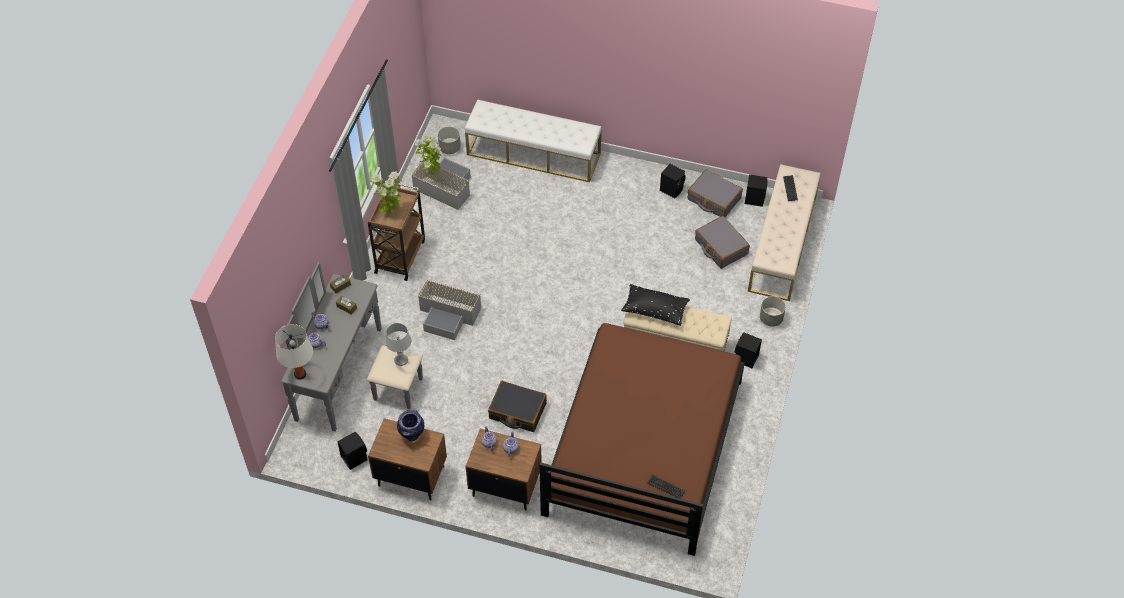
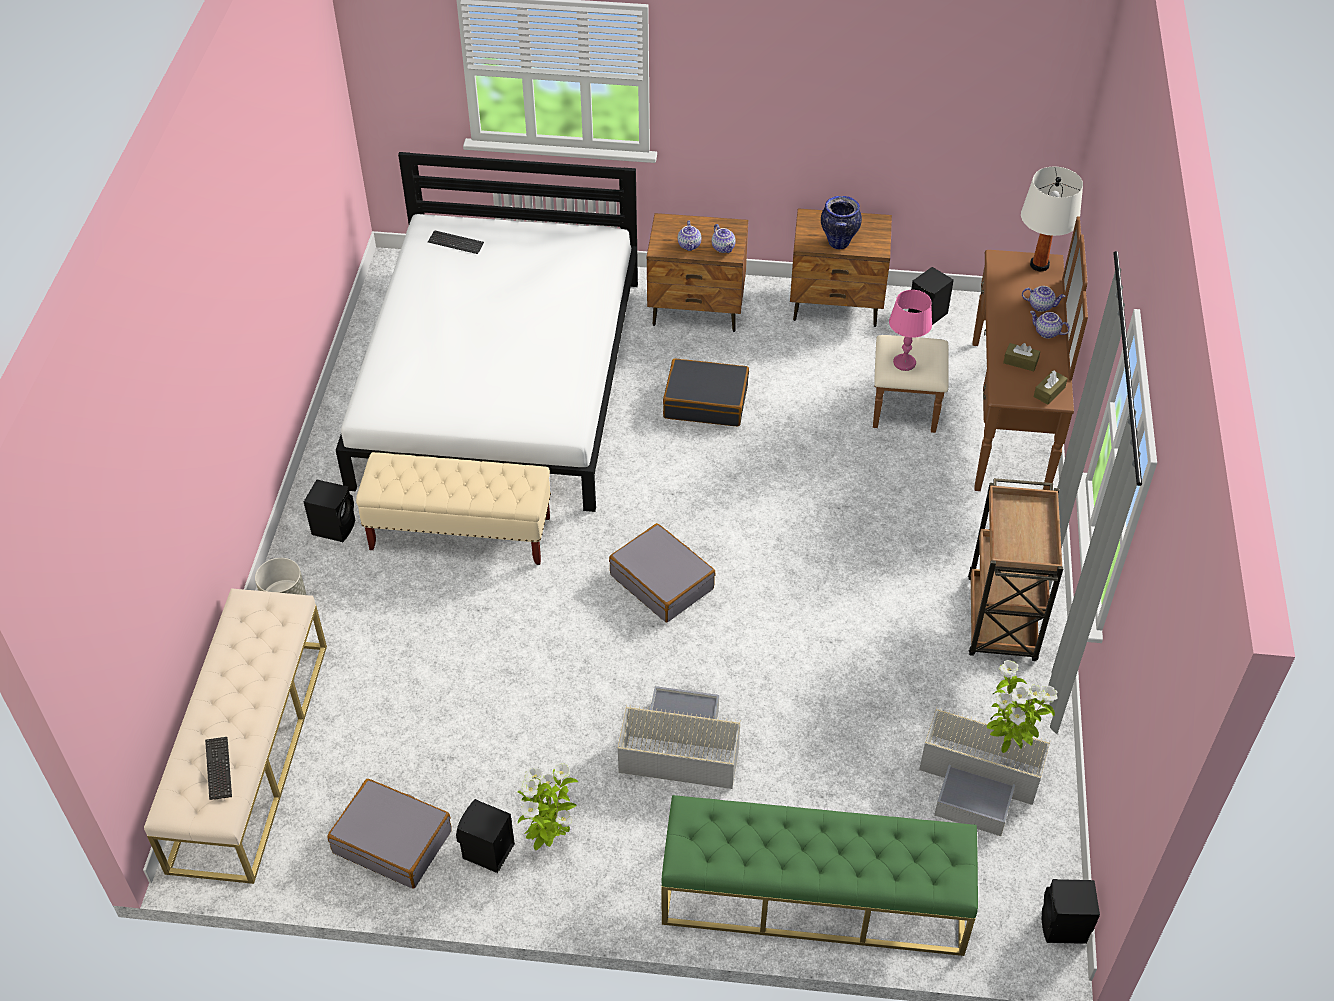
camera: 170 degrees right, 5 degrees down
(353, 377) = (984, 415): grey dresser -> brown dresser
(390, 212) = (1028, 525): potted plant -> potted plant (548, 840)
(401, 360) = (904, 363): grey table lamp -> pink table lamp
(449, 148) = (1008, 883): grey planter -> none
(449, 315) = (868, 528): grey storage box -> grey storage box (678, 748)
(534, 154) = (813, 897): white bench -> green bench
(643, 447) = (501, 380): brown bed -> white bed
(654, 310) = (495, 488): black pillow -> none
(720, 247) = (378, 730): grey suitcase -> grey suitcase (662, 582)
(754, 198) = (301, 856): black speaker -> black speaker (1064, 928)

